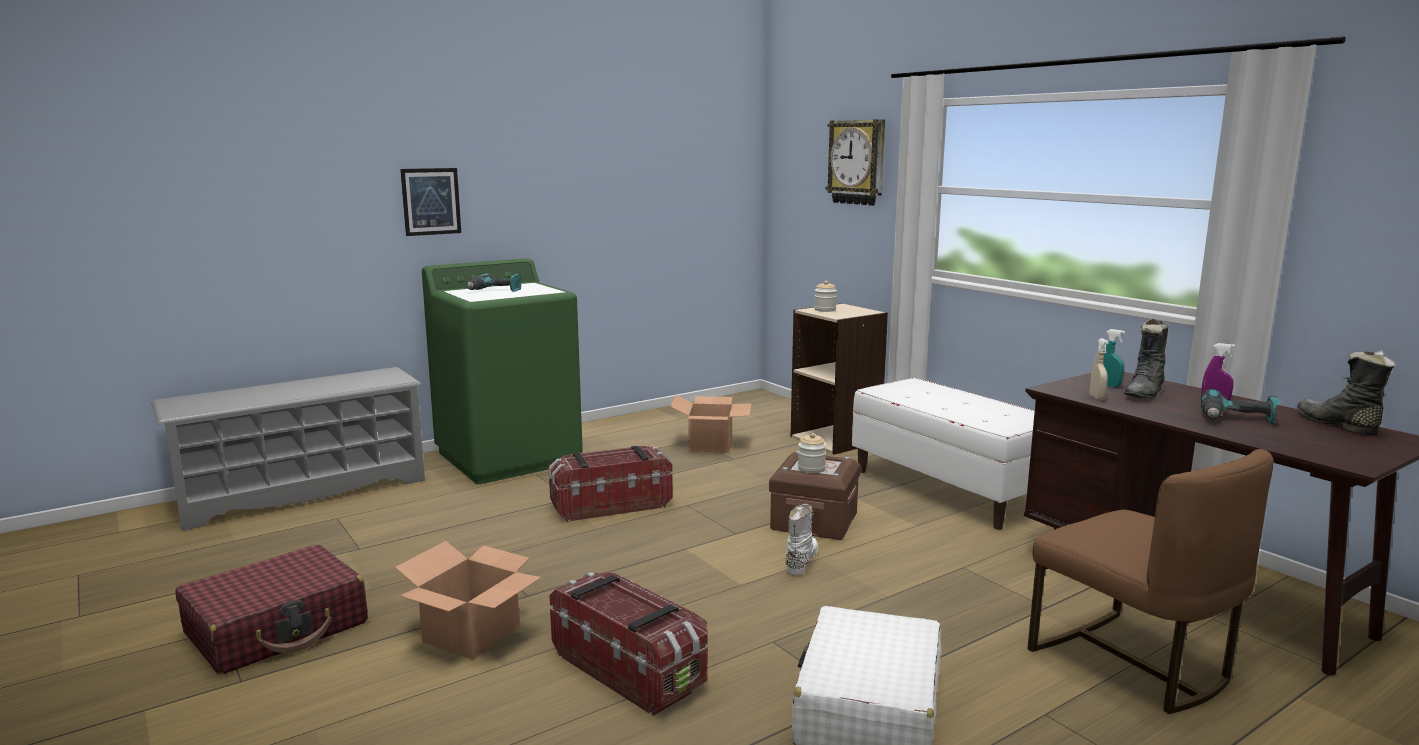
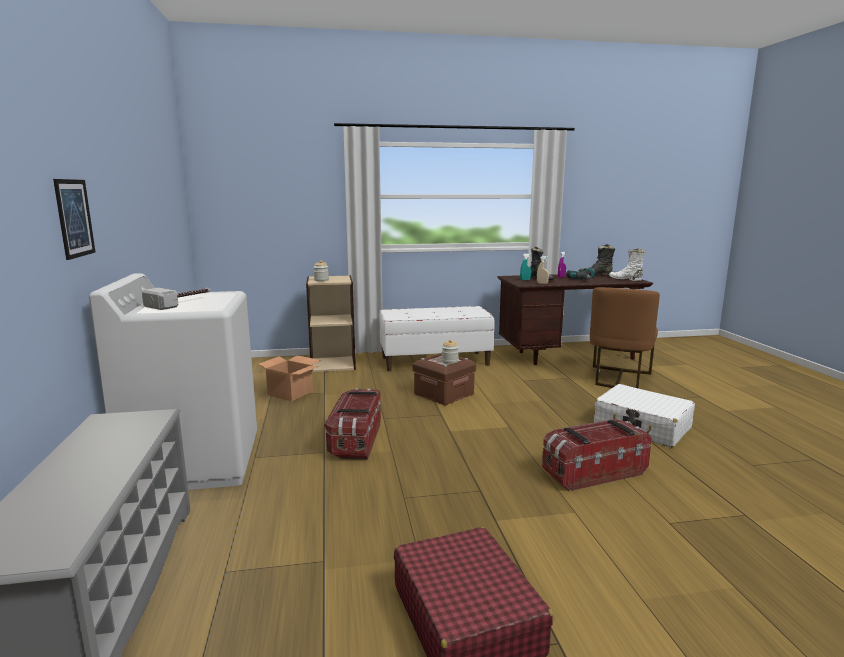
camera: 65 degrees left, 0 degrees up
(472, 633) = (525, 518): cardboard box -> none
(494, 291) = (182, 303): power drill -> hammer
(509, 457) = (195, 462): green washing machine -> white washing machine
(800, 561) = (491, 408): white boot -> white boot (625, 279)
(857, 162) = (295, 181): wall clock -> none
(1132, 663) = (618, 378): brown chair -> brown chair turned 120 degrees clockwise

